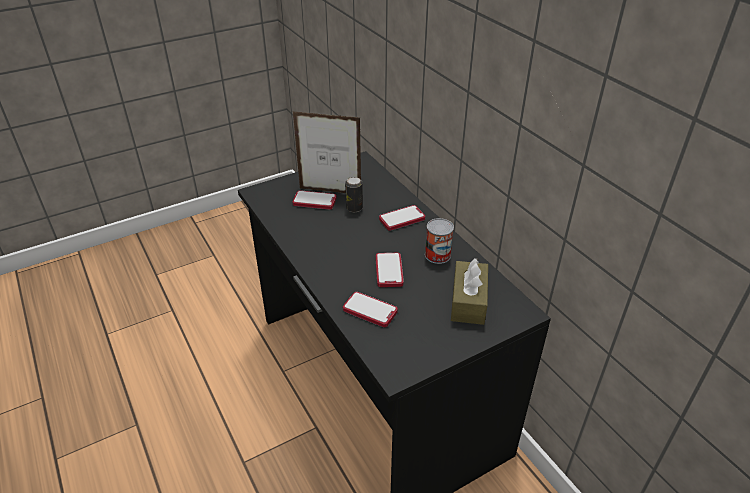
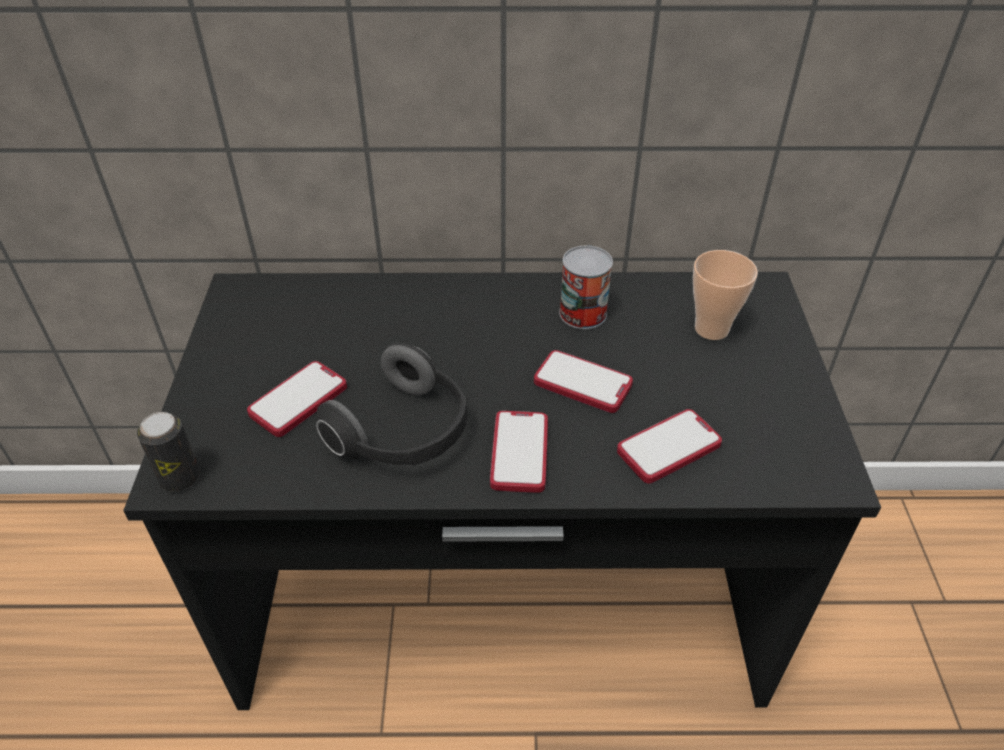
camera: 60 degrees left, 5 degrees up
(318, 233) = (404, 433): none -> headphones
(330, 191) = (290, 367): picture frame -> none
(354, 208) = (373, 356): can -> can (180, 477)
(402, 219) = (458, 312): phone -> phone (519, 453)
(468, 301) = (711, 329): brown tissue box -> cup

